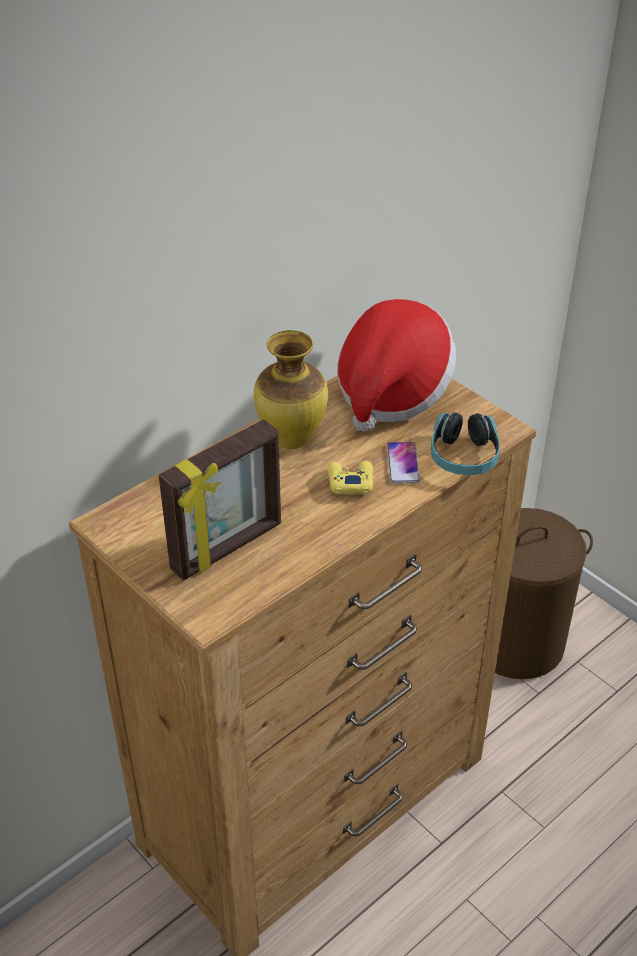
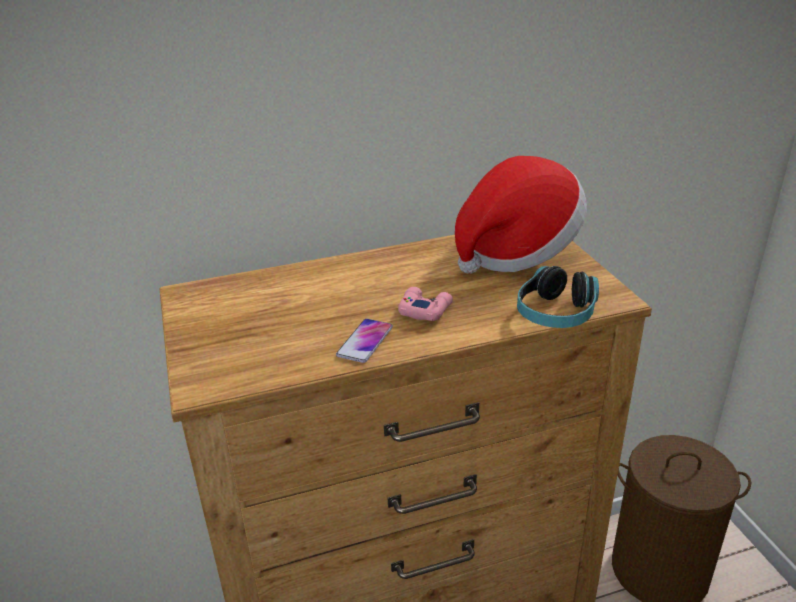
camera: 25 degrees right, 10 degrees down
(228, 548) = (268, 336): picture frame -> none
(292, 441) = (395, 269): vase -> none
(350, 481) = (424, 309): yellow game controller -> pink game controller
(403, 463) = (488, 306): phone -> phone (365, 341)

